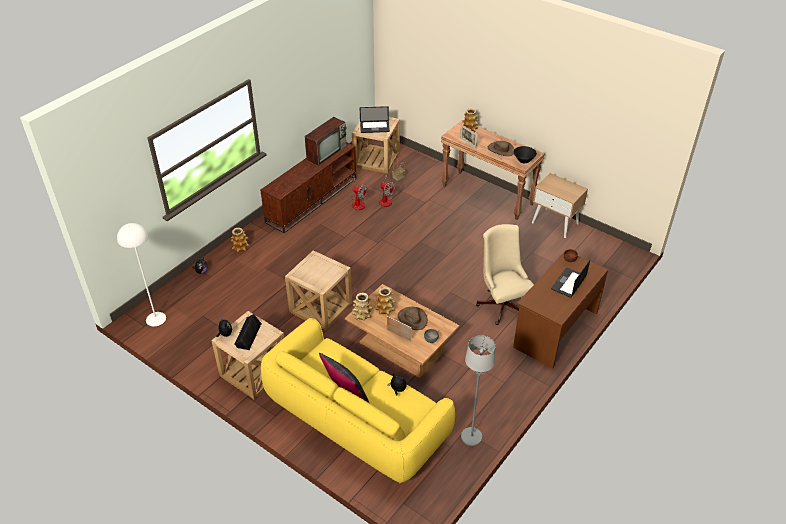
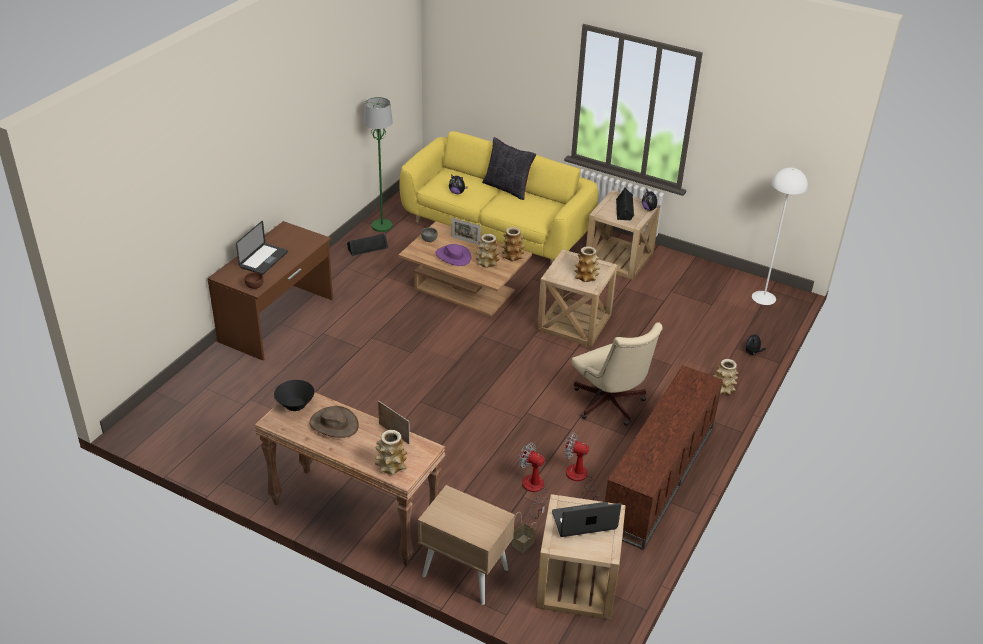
camera: 170 degrees right, 5 degrees down
(314, 266) = (586, 277): none -> vase
(327, 152) = (652, 459): television -> none
(412, 319) = (453, 256): brown hat -> purple hat
(471, 437) = (382, 226): grey floor lamp -> green floor lamp
(485, 407) = (367, 247): none -> black speaker
(502, 303) = (341, 344): beige office chair -> beige office chair (610, 406)
(555, 223) = (241, 470): beige nightstand -> beige nightstand (464, 572)

